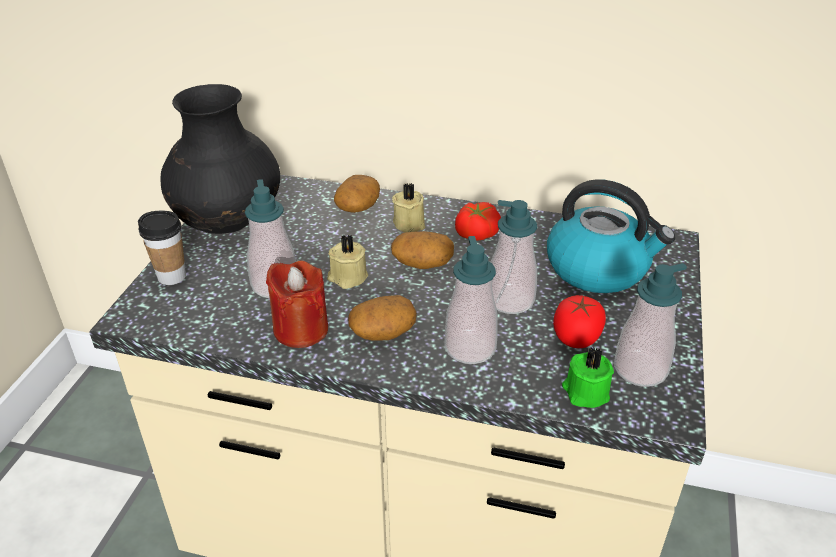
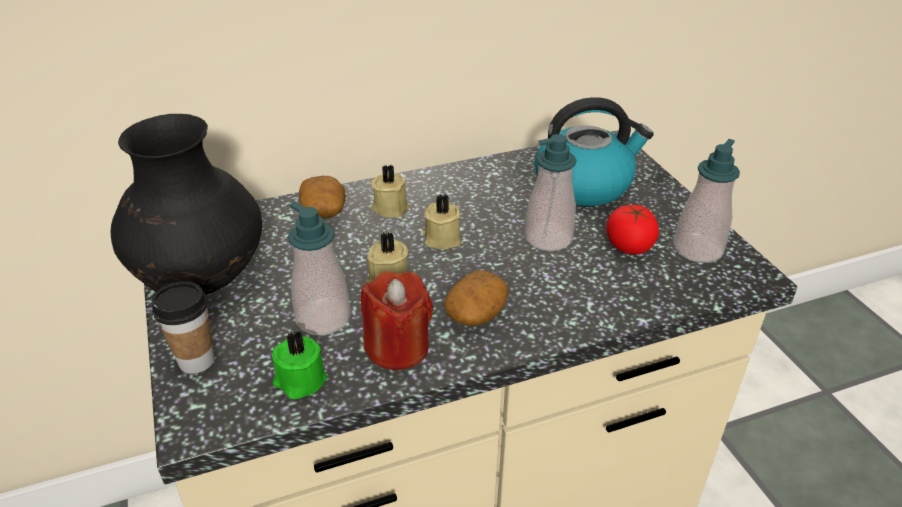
camera: 35 degrees left, 0 degrees up
(422, 263) = (441, 238): potato -> beige candle
(470, 348) = (562, 292): soap dispenser -> none
(476, 233) = (458, 194): tomato -> none
(585, 392) = (682, 285): green candle -> green candle (299, 381)

